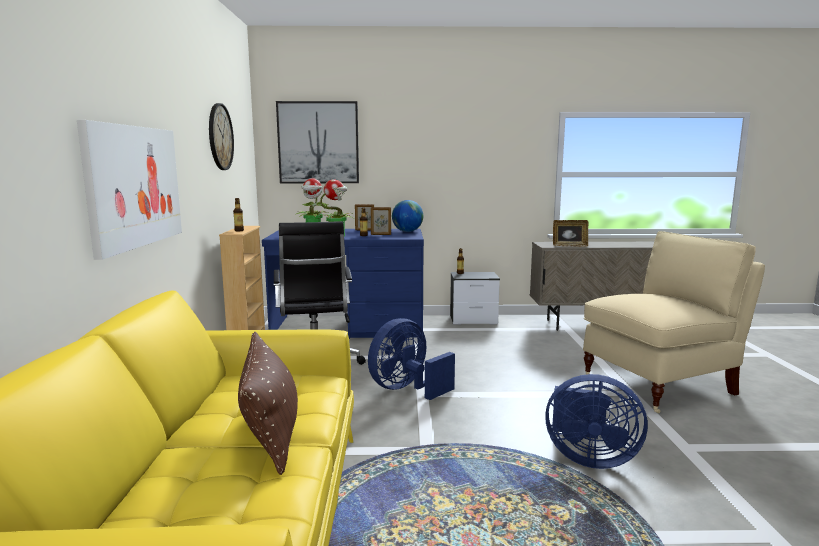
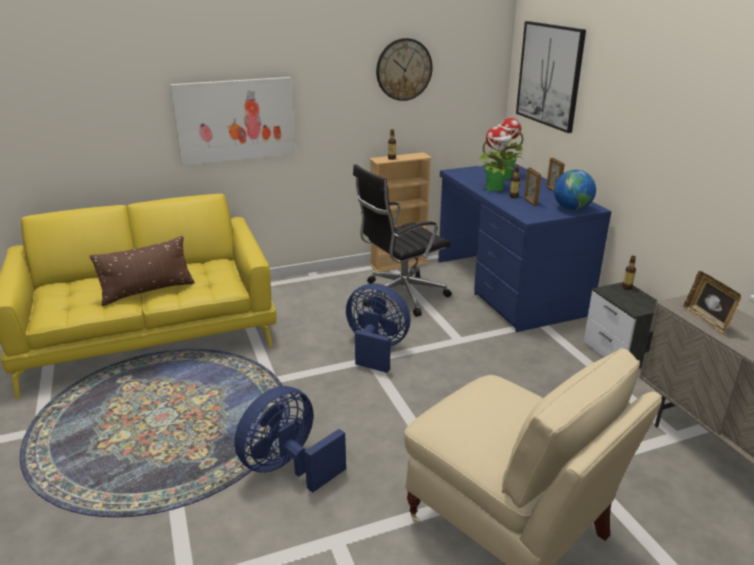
camera: 70 degrees right, 15 degrees up
(588, 458) = (288, 467): blue fan -> blue fan turned 45 degrees clockwise

